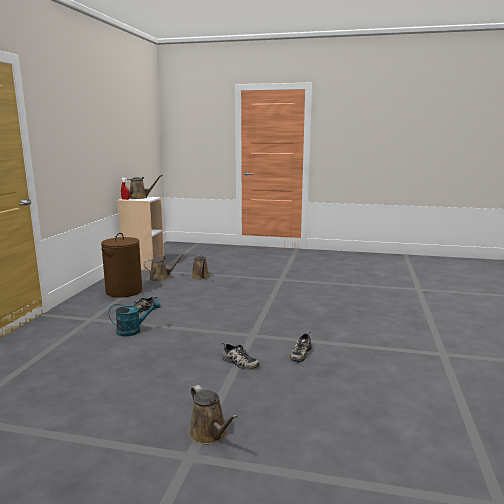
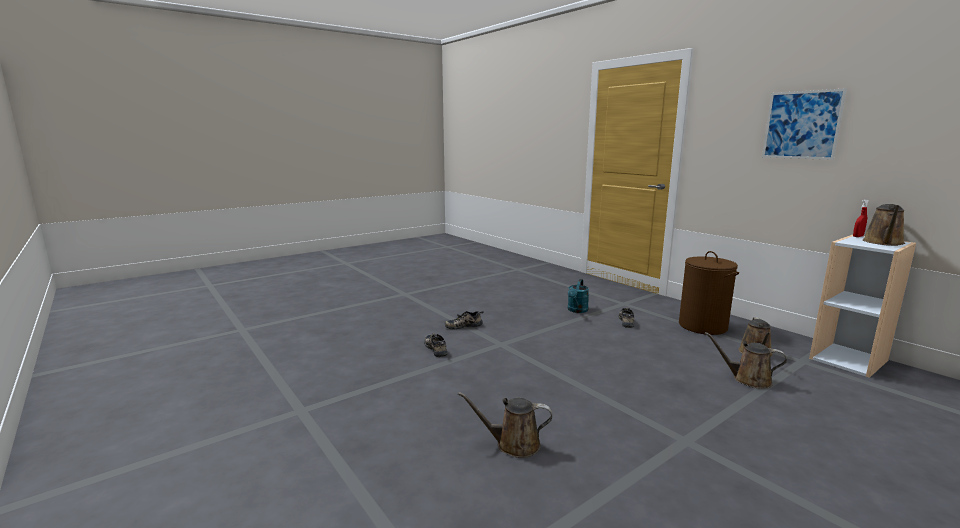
camera: 130 degrees right, 0 degrees up
(89, 135) = (801, 125): none -> picture
(210, 434) = (410, 300): brown watering can -> brown watering can (513, 444)

